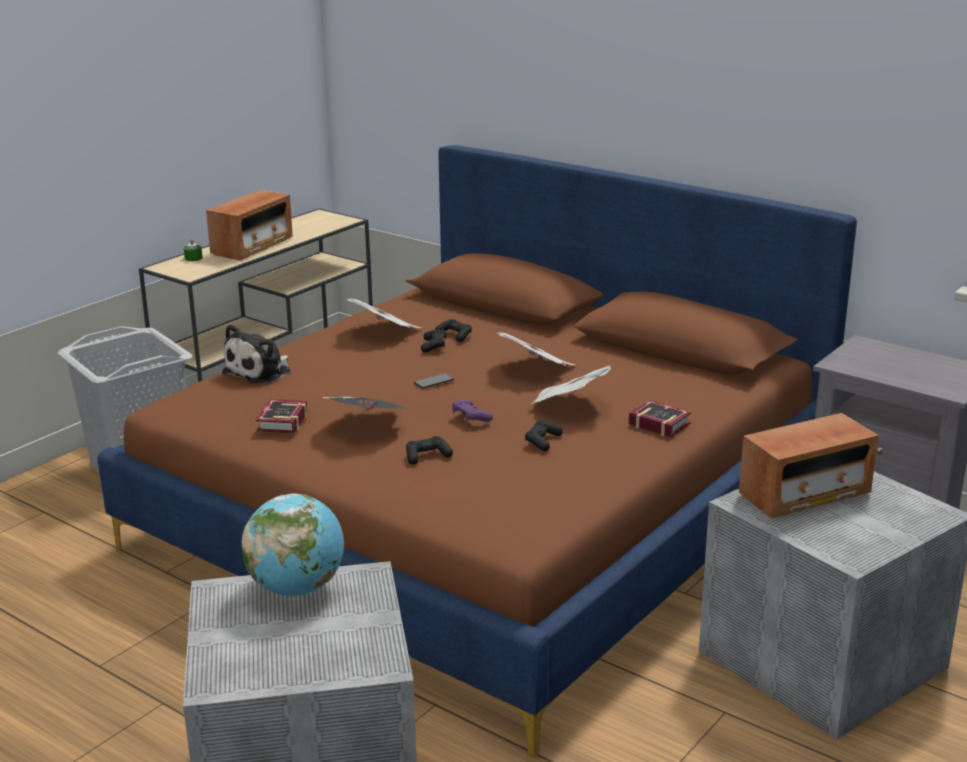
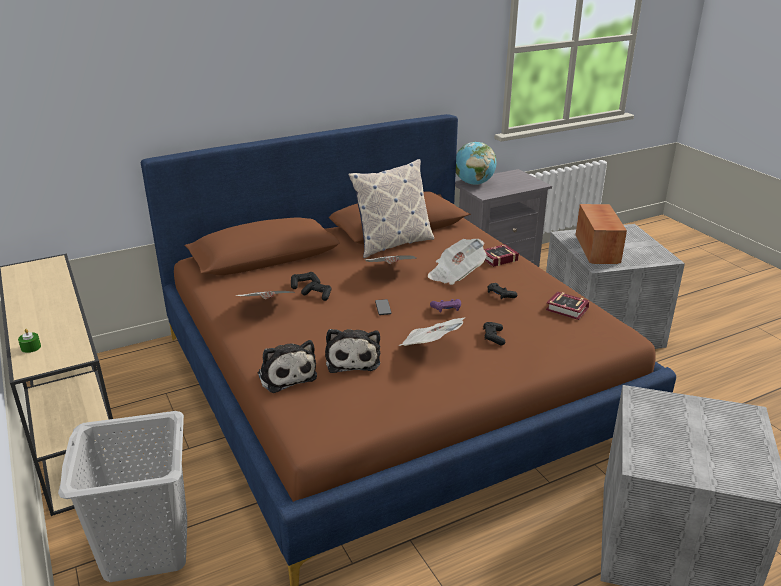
camera: 65 degrees left, 5 degrees up
(252, 246) = (48, 313): radio -> none
(280, 423) = (402, 382): book -> book (568, 310)
(297, 588) = (648, 428): globe -> globe (473, 183)
(307, 390) = (352, 359): none -> plush toy
(620, 354) = (392, 244): none -> pillow

